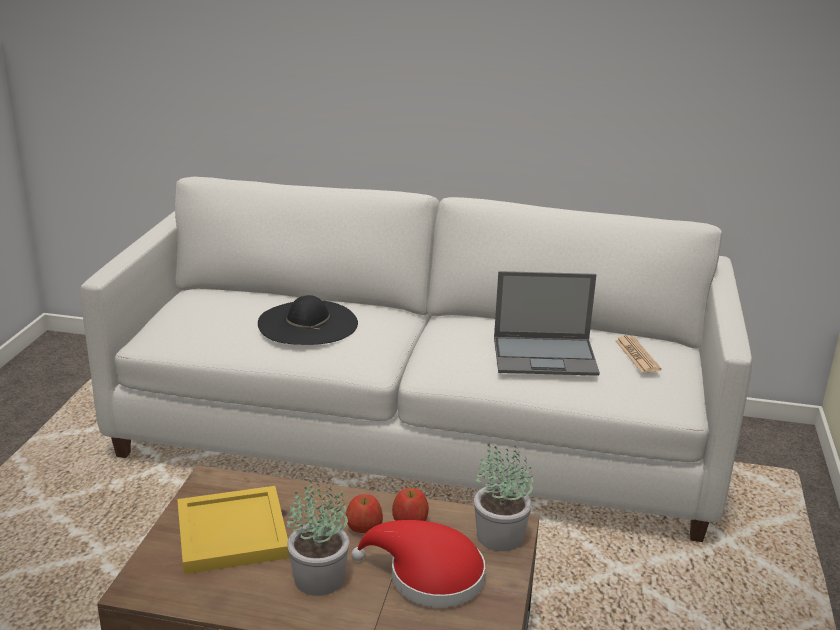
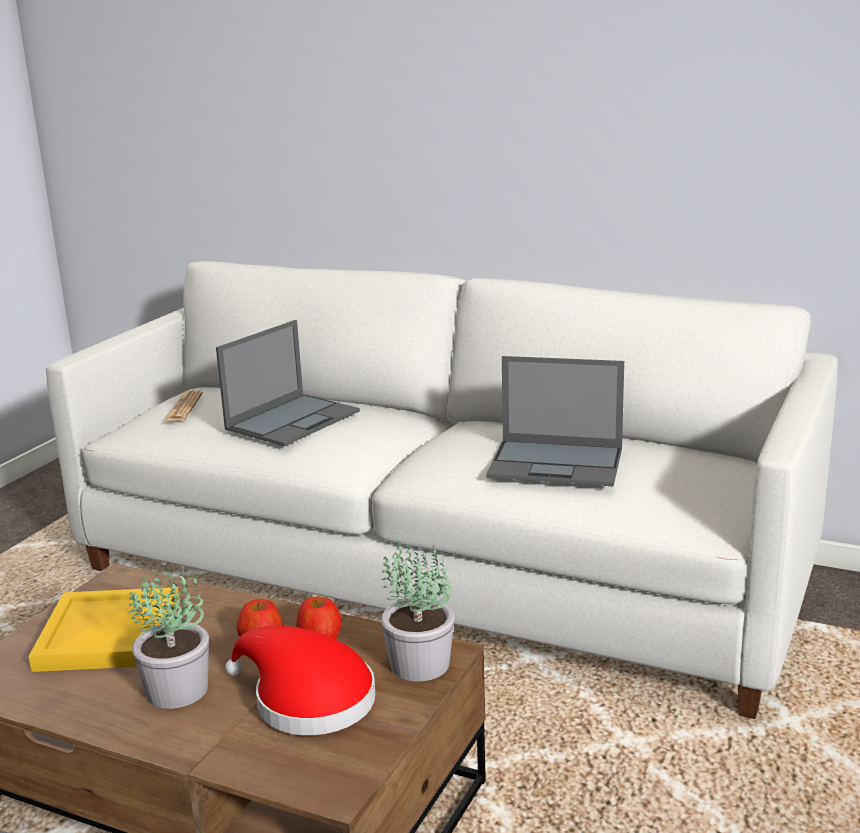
camera: 15 degrees right, 5 degrees down
(307, 323) = (293, 420): black hat -> laptop
(637, 355) = (681, 469): newspaper -> newspaper (183, 407)

